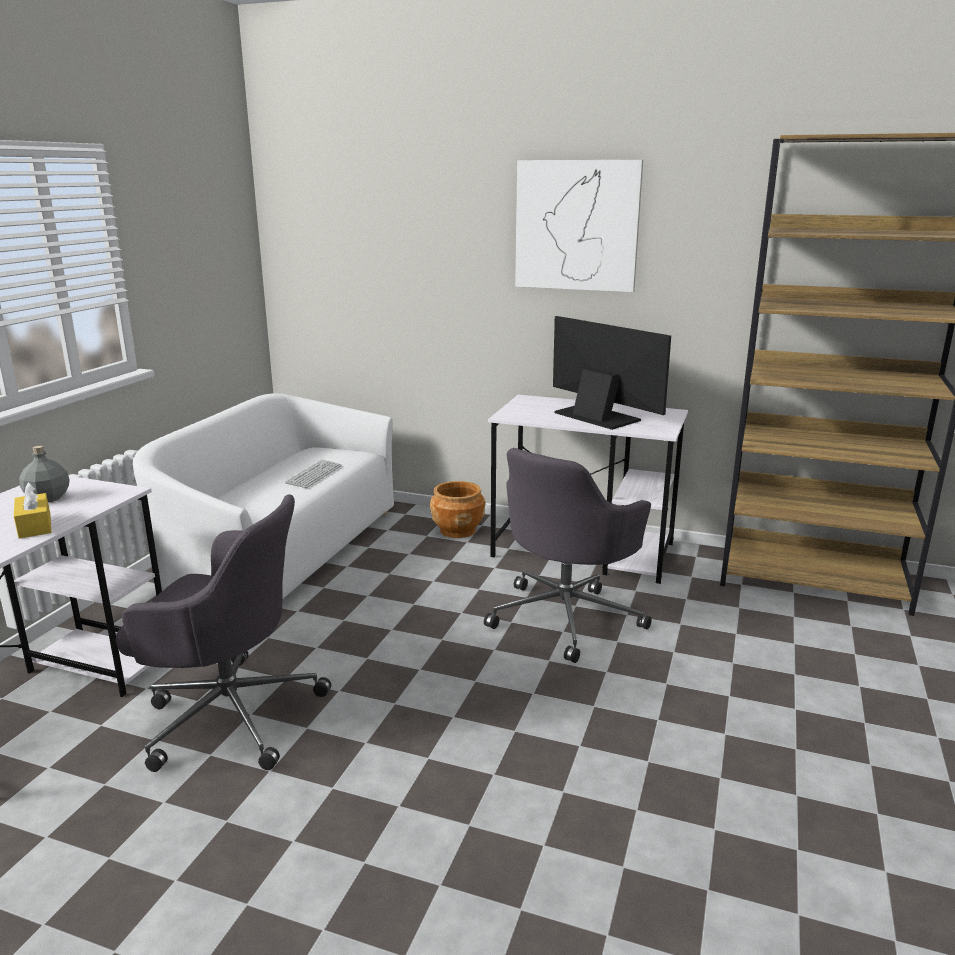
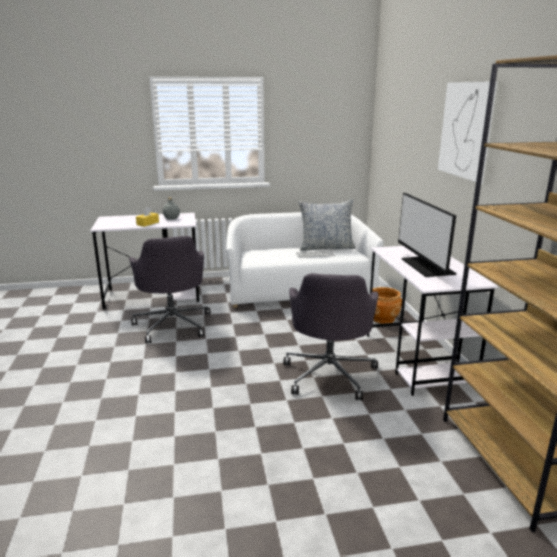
camera: 60 degrees right, 0 degrees up
(297, 460) = (326, 247): none -> pillow
(566, 617) = (329, 374): grey office chair -> grey office chair turned 90 degrees counterclockwise
(598, 416) = (426, 266): monitor -> monitor turned 150 degrees clockwise

